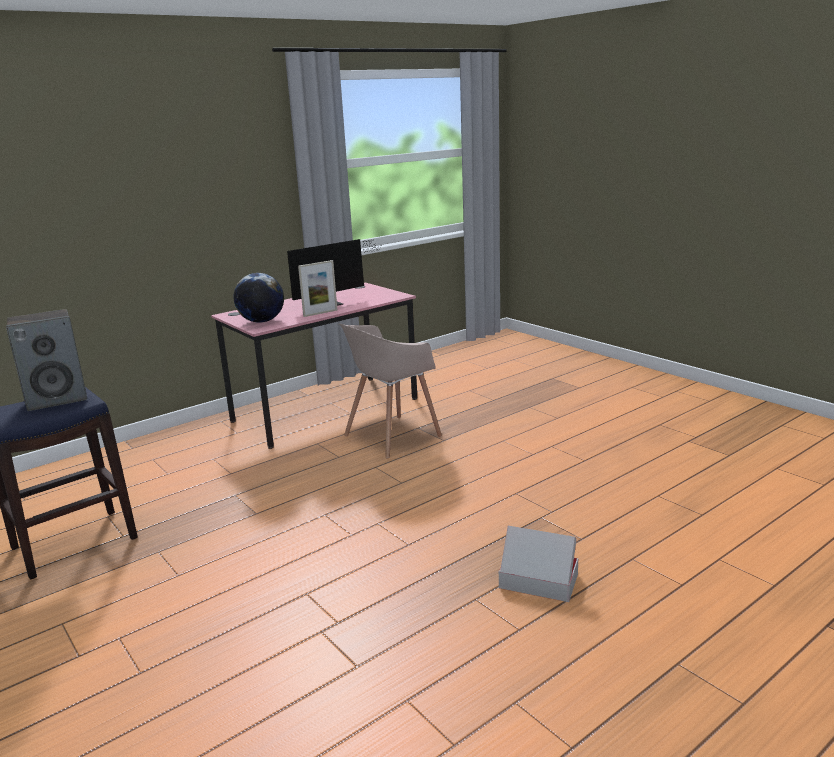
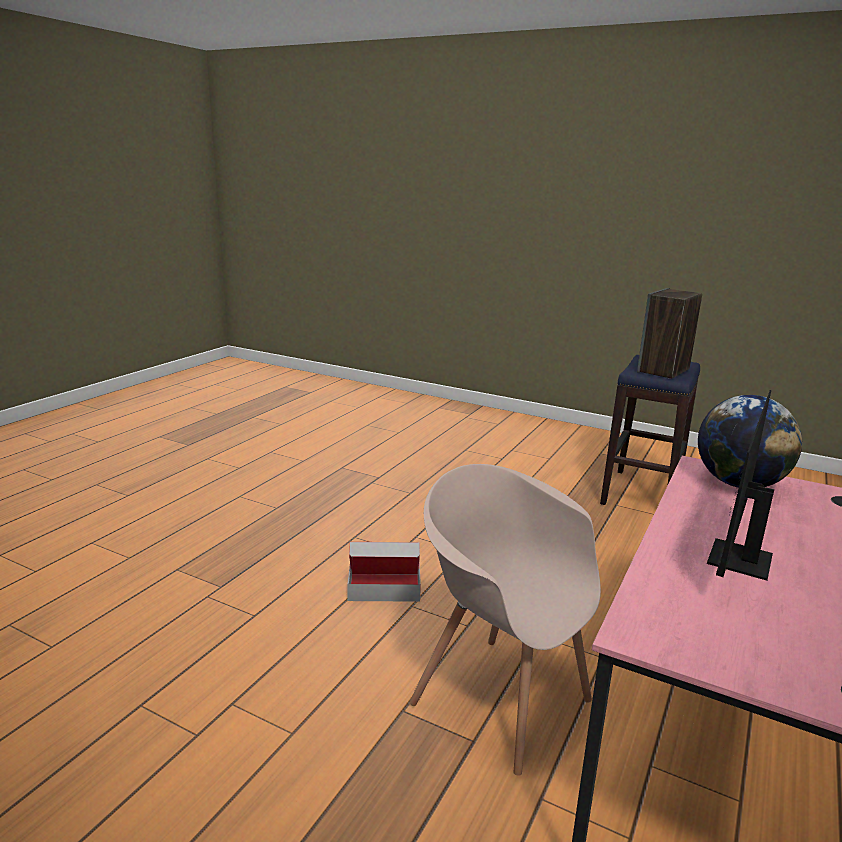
camera: 155 degrees right, 0 degrees up
(320, 313) = (687, 520): picture frame -> none
(392, 437) = (499, 700): beige chair -> beige chair turned 75 degrees counterclockwise
(538, 581) = (225, 526): cardboard box -> cardboard box (384, 587)

